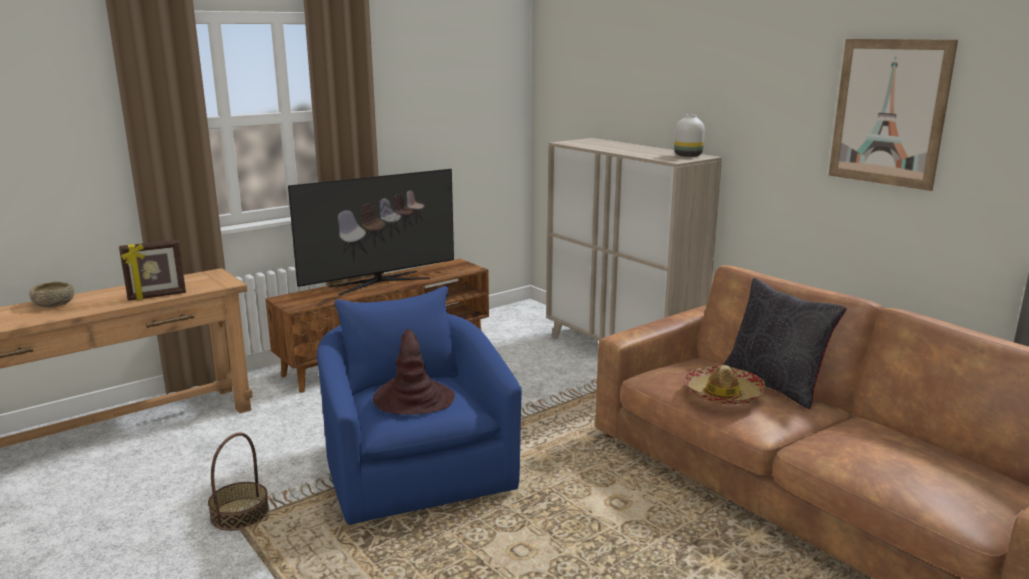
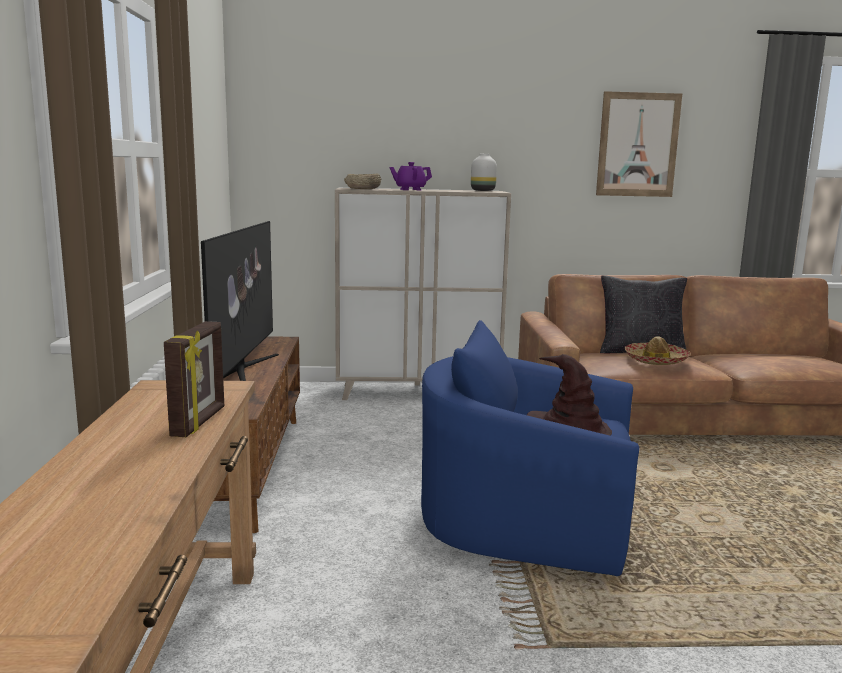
camera: 55 degrees left, 5 degrees down
(53, 304) = (70, 485): beige bowl -> beige bowl (363, 189)
(240, 514) = (526, 640): basket -> none
(616, 148) = (410, 189): none -> purple teapot

